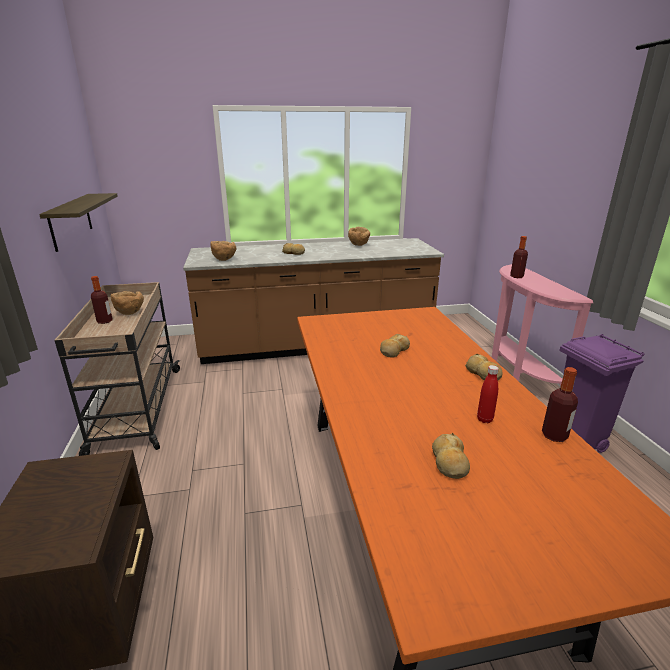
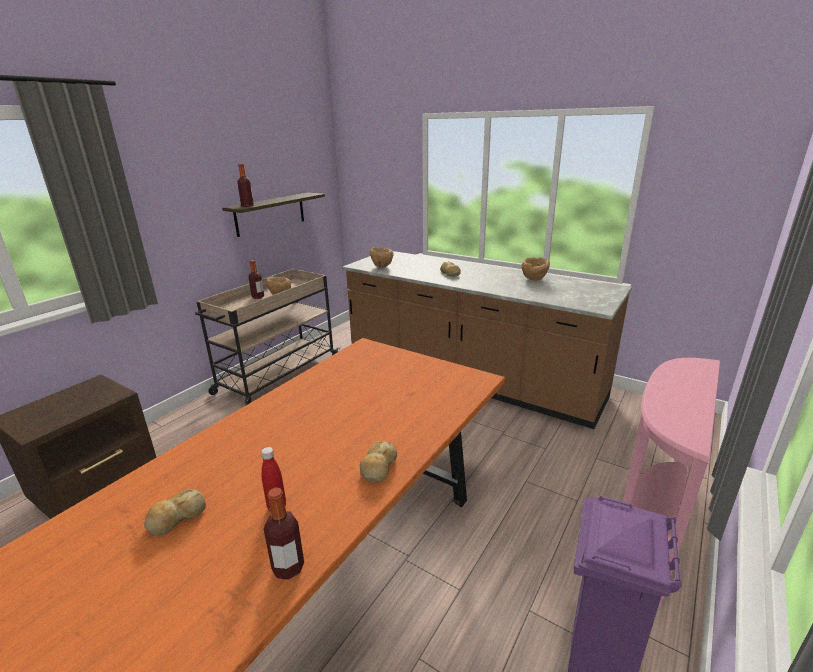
camera: 45 degrees right, 0 degrees up
(394, 351) = (359, 403): bread -> none
(516, 276) = (665, 378): bottle -> bottle (247, 206)

